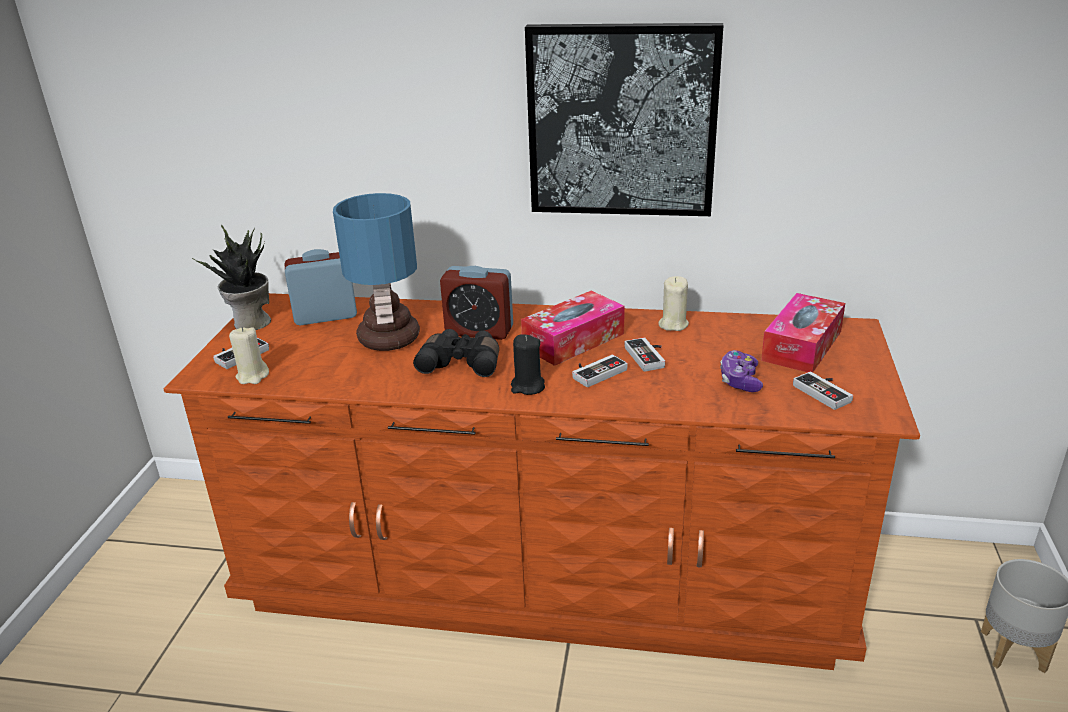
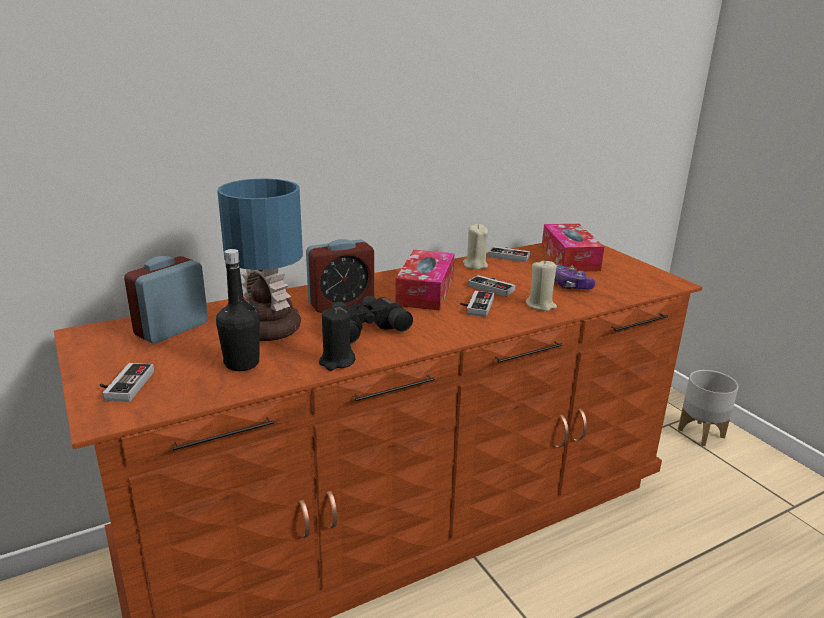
camera: 40 degrees left, 5 degrees down
(251, 323) = (92, 356): potted plant -> none
(252, 376) = (172, 398): beige candle -> beige candle (540, 305)
(329, 363) = (242, 363): none -> black bottle
(527, 387) = (444, 329): black candle -> black candle (336, 362)
(622, 121) = (420, 99): picture -> none
(825, 392) = (624, 278): game controller -> game controller (509, 255)

